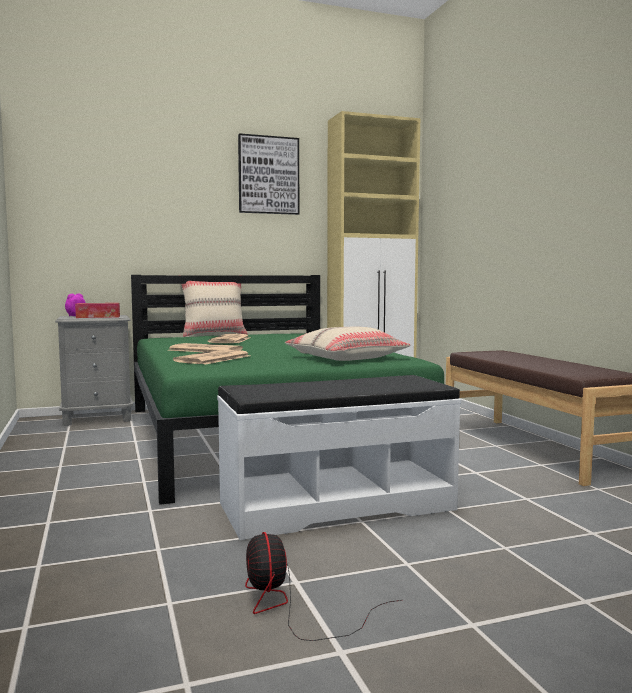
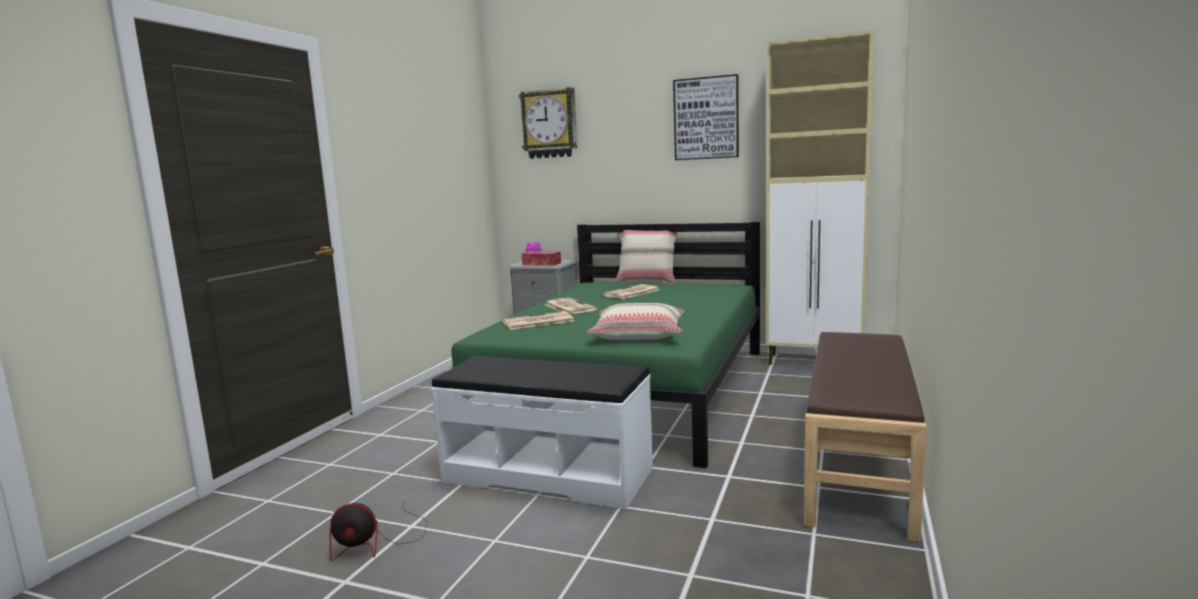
camera: 40 degrees right, 5 degrees up
(93, 159) = (549, 124): none -> wall clock
(292, 607) = (377, 542): fan -> fan turned 120 degrees counterclockwise

